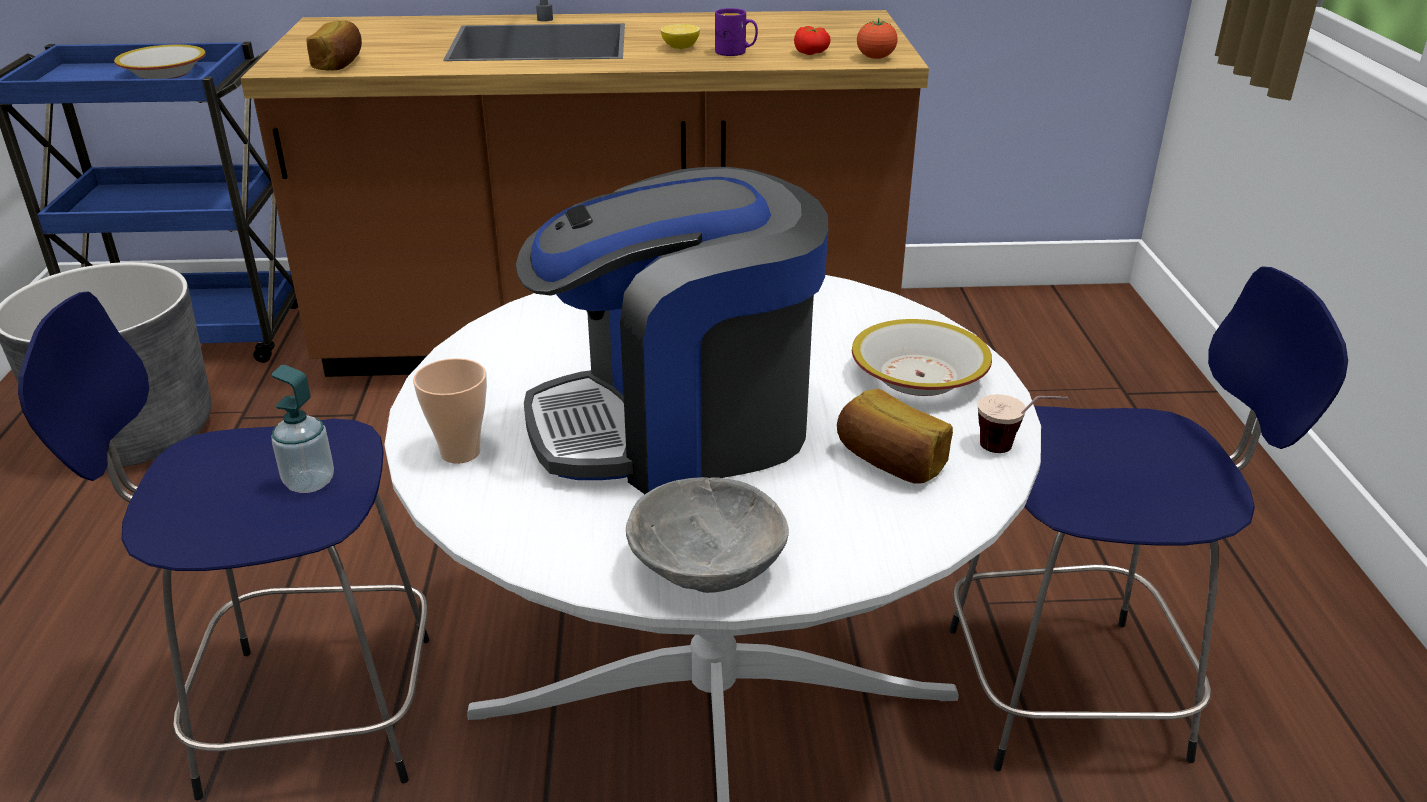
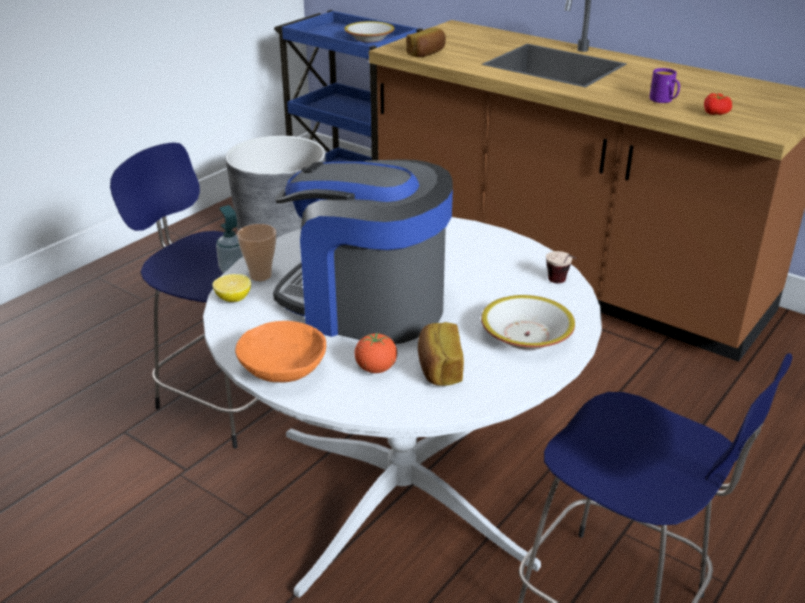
camera: 40 degrees right, 0 degrees up
(680, 48) = (633, 88): lemon -> lemon (233, 298)
(704, 570) = (282, 372): grey bowl -> orange bowl
(875, 58) = (756, 128): tomato -> tomato (376, 369)
(1014, 451) = (513, 395): cup -> cup (561, 285)

